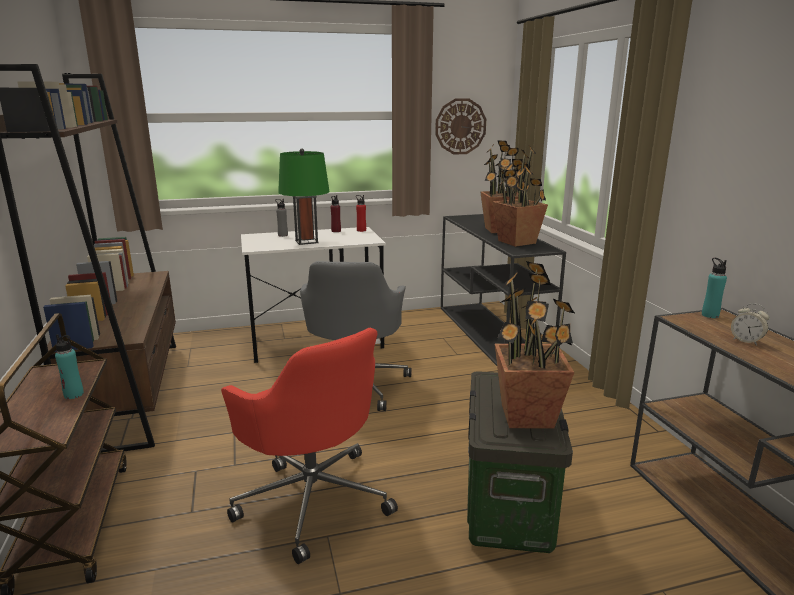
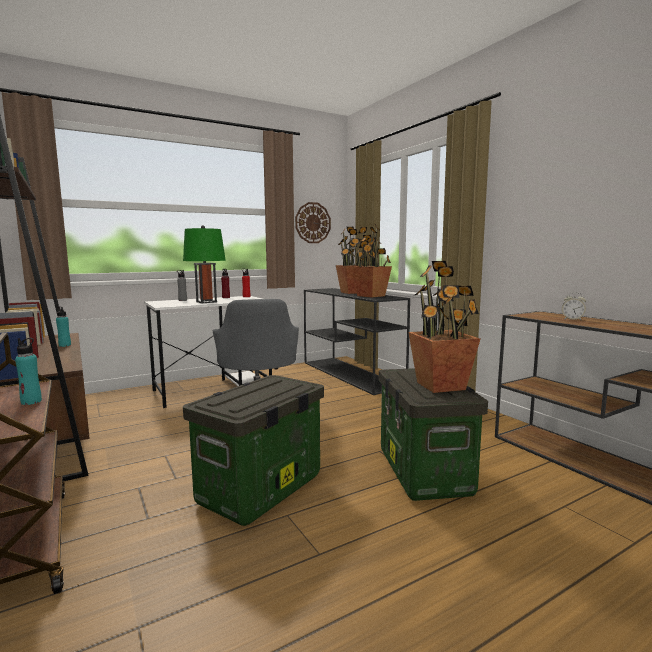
camera: 15 degrees left, 10 degrees down
(313, 498) = (260, 490): red office chair -> storage box
(710, 315) = (536, 313): turquoise bottle -> turquoise bottle (65, 345)

